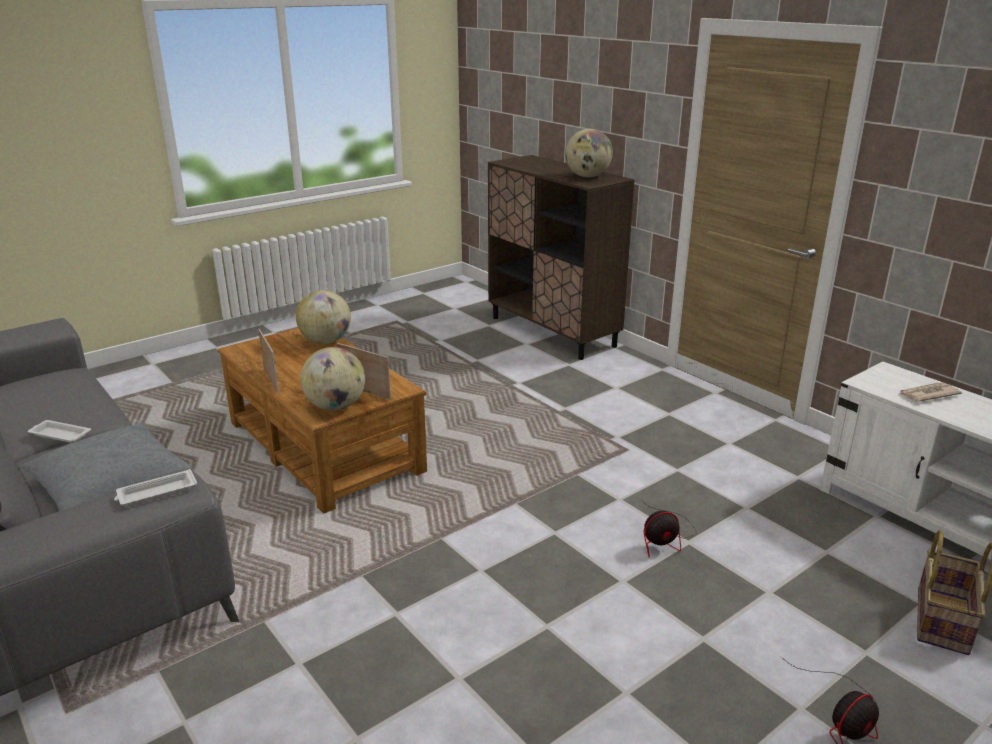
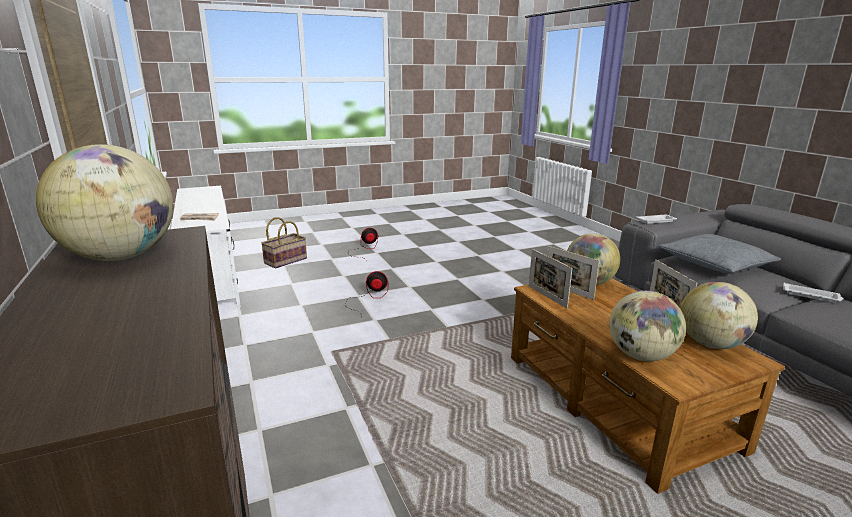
camera: 165 degrees left, 5 degrees down
(259, 356) = (710, 344): none -> globe
(390, 382) = (547, 296): none -> picture frame

